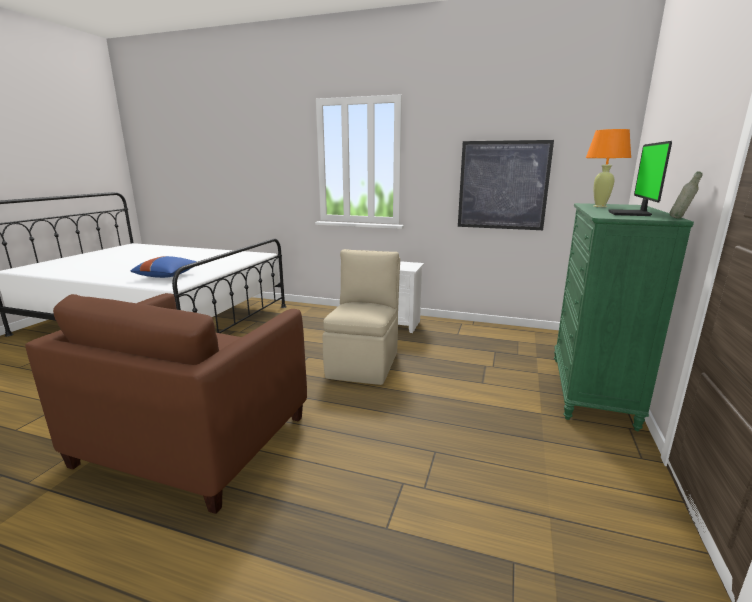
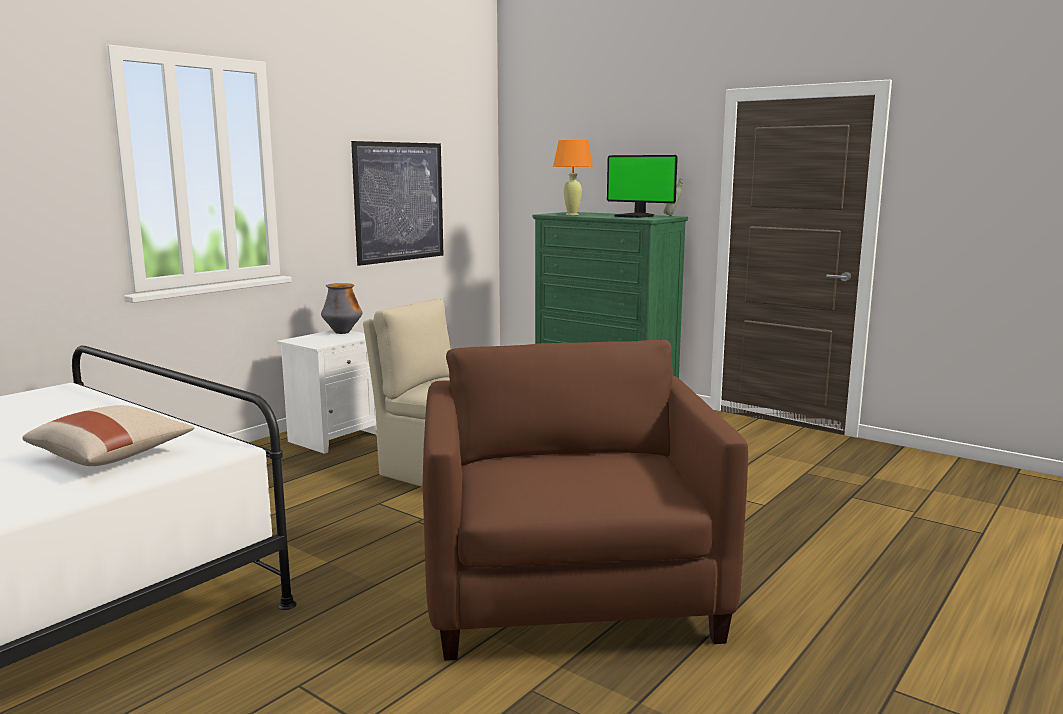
camera: 70 degrees left, 5 degrees down
(168, 276) = (113, 456): blue pillow -> beige pillow
(195, 440) = (569, 591): brown armchair -> brown armchair turned 135 degrees counterclockwise
(413, 264) = (342, 332): none -> vase

